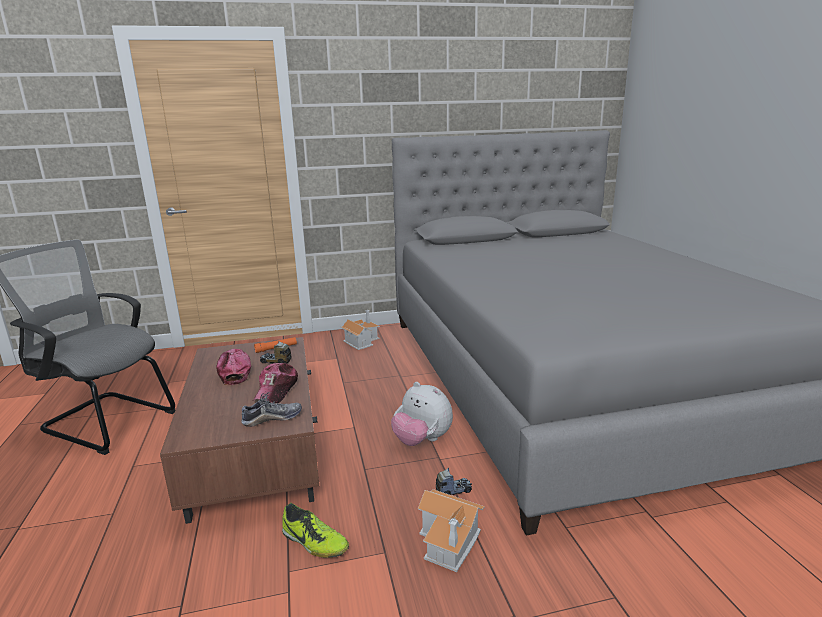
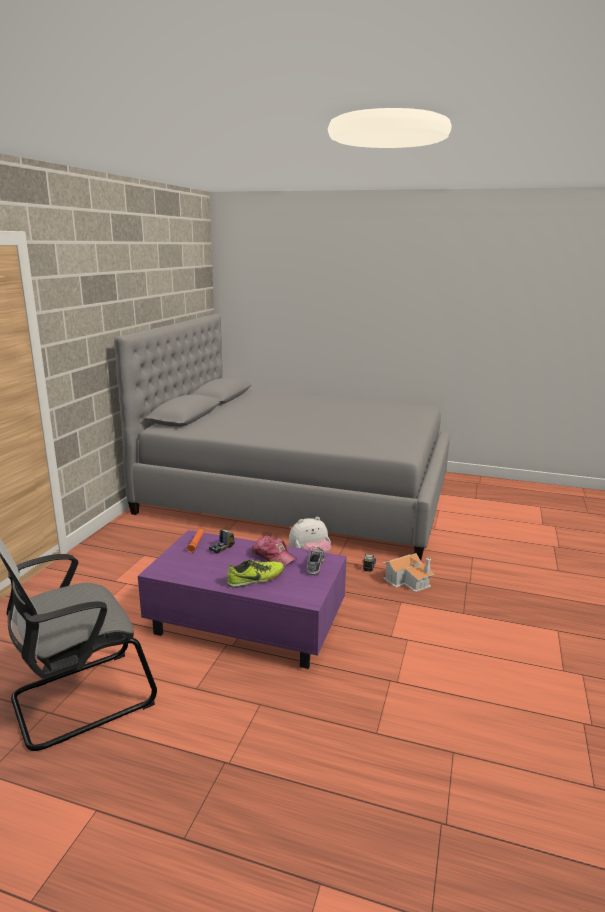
camera: 60 degrees left, 0 degrees up
(235, 371) = (217, 566): cap -> none
(256, 449) = (245, 622): brown coffee table -> purple coffee table
(314, 542) = (373, 621): shoe -> shoe (256, 579)
(361, 340) = (129, 536): toy house -> none

